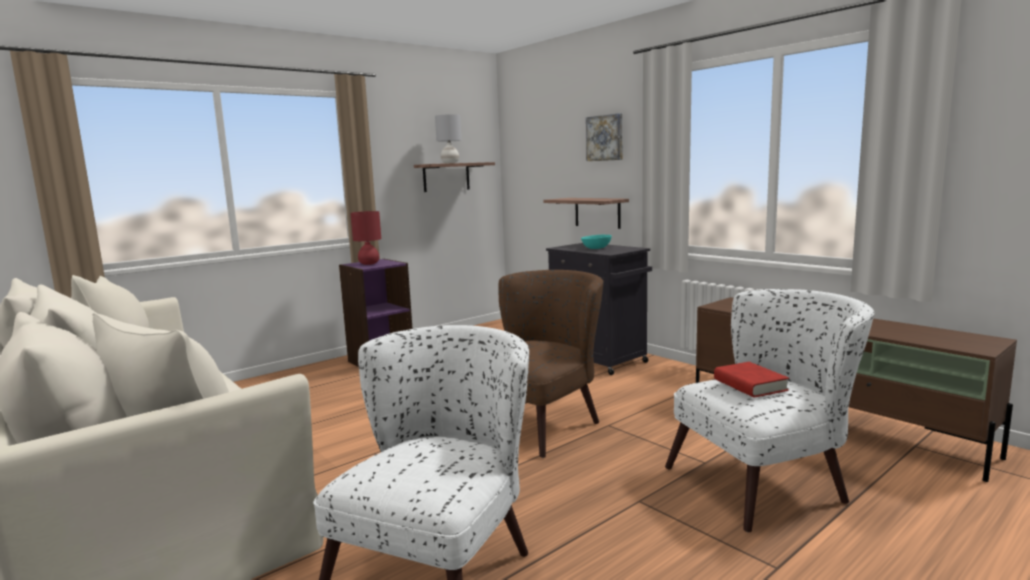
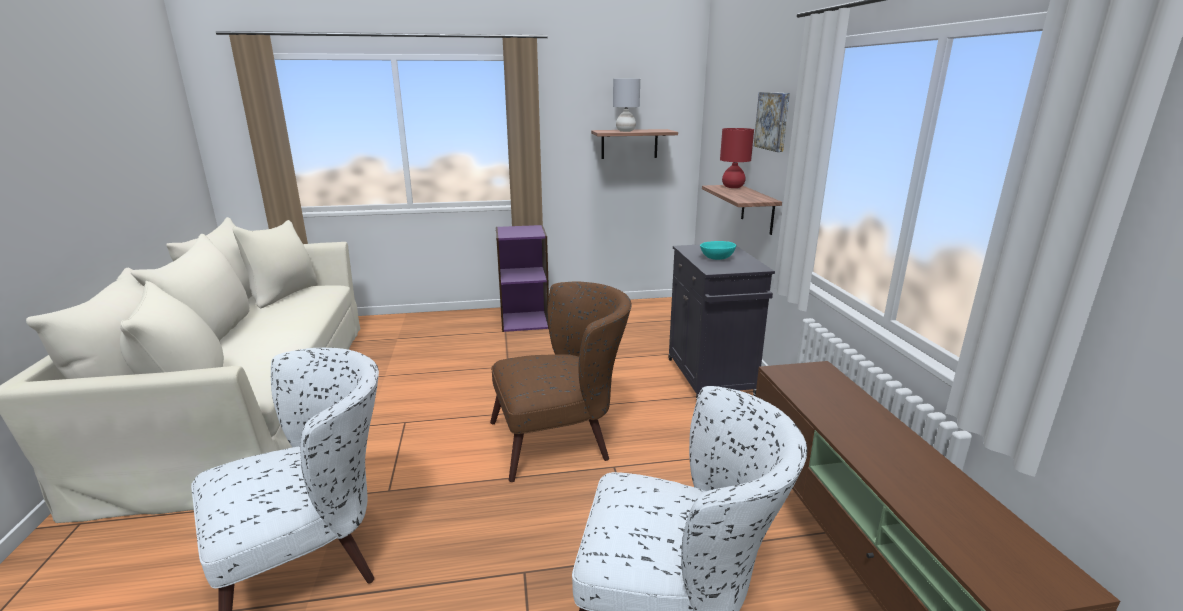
camera: 30 degrees right, 10 degrees up
(369, 264) = (517, 231): red table lamp -> red table lamp (733, 187)
(750, 385) = (646, 507): red book -> none

